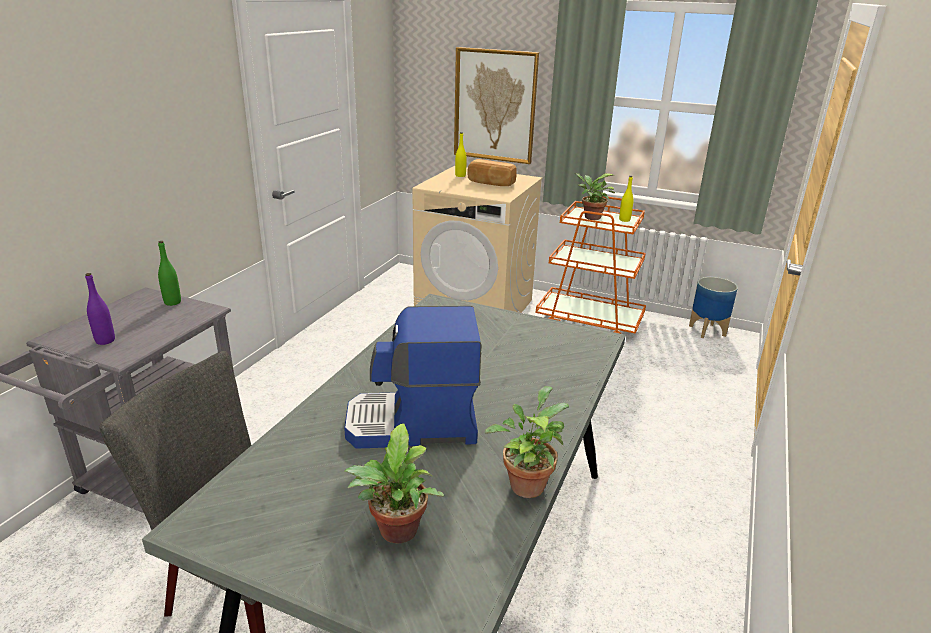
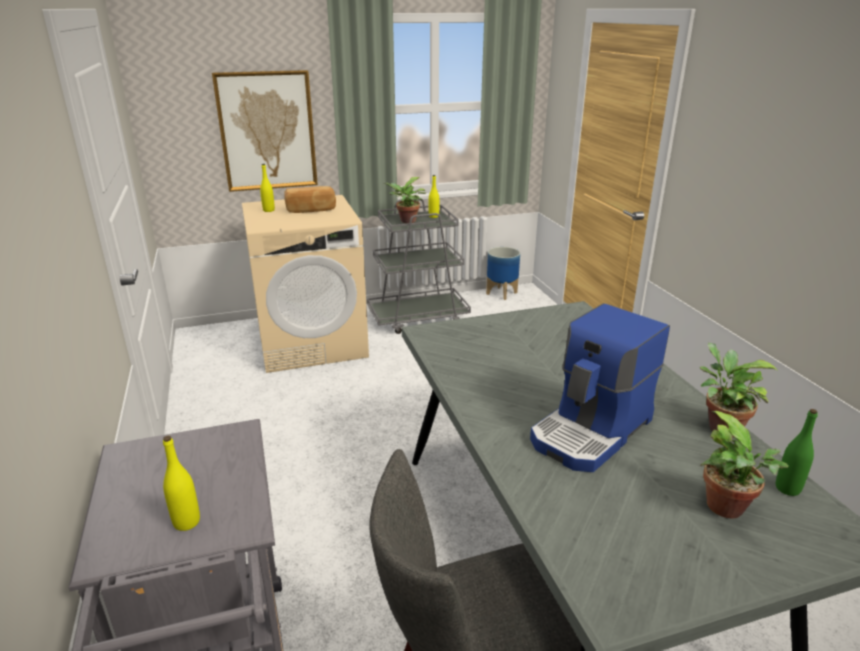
camera: 40 degrees left, 0 degrees up
(105, 341) = (186, 522): purple bottle -> yellow bottle
(172, 302) = (181, 443): green bottle -> green bottle (787, 488)
(589, 322) = (418, 318): orange cart -> grey cart

